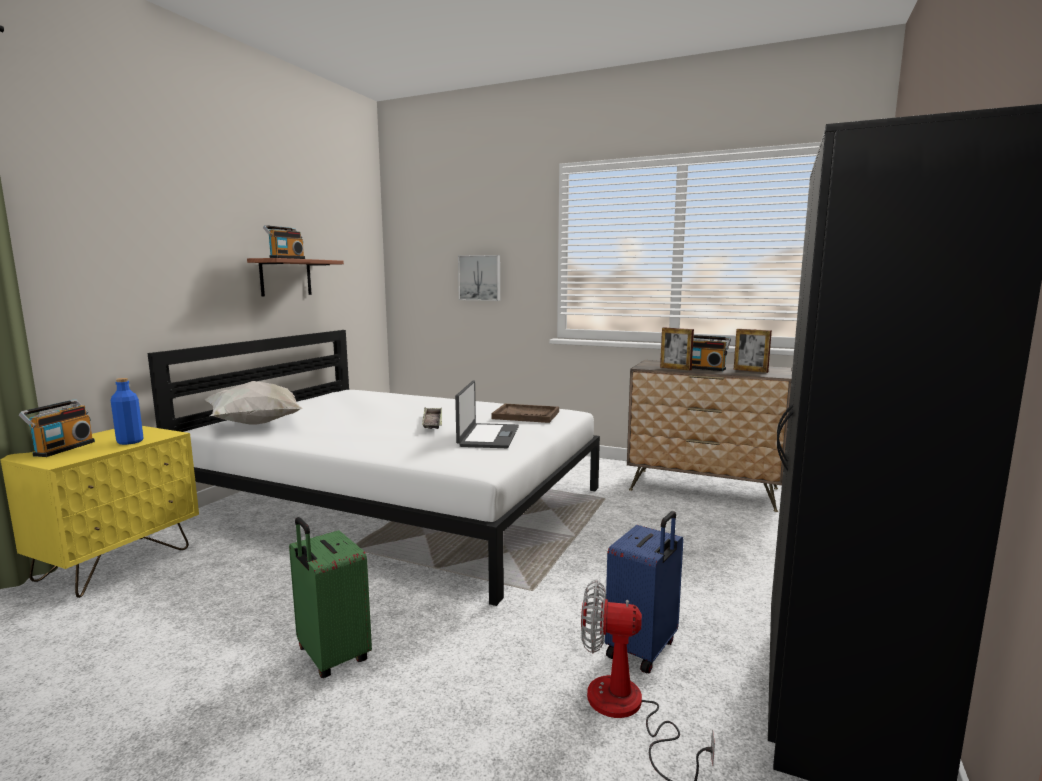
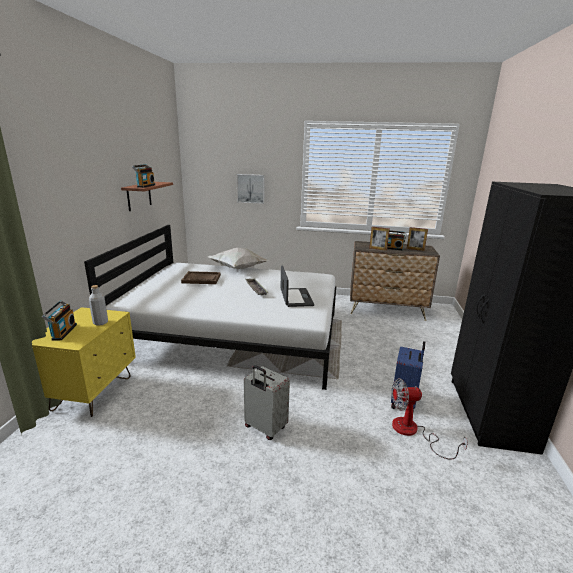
camera: 15 degrees left, 10 degrees up
(130, 442) = (100, 322): blue bottle -> grey bottle
(256, 425) = (150, 298): white pillow -> white pillow (239, 269)
(331, 656) = (265, 428): green suitcase -> grey suitcase
(526, 415) = (302, 279): brown tray -> brown tray (201, 279)

